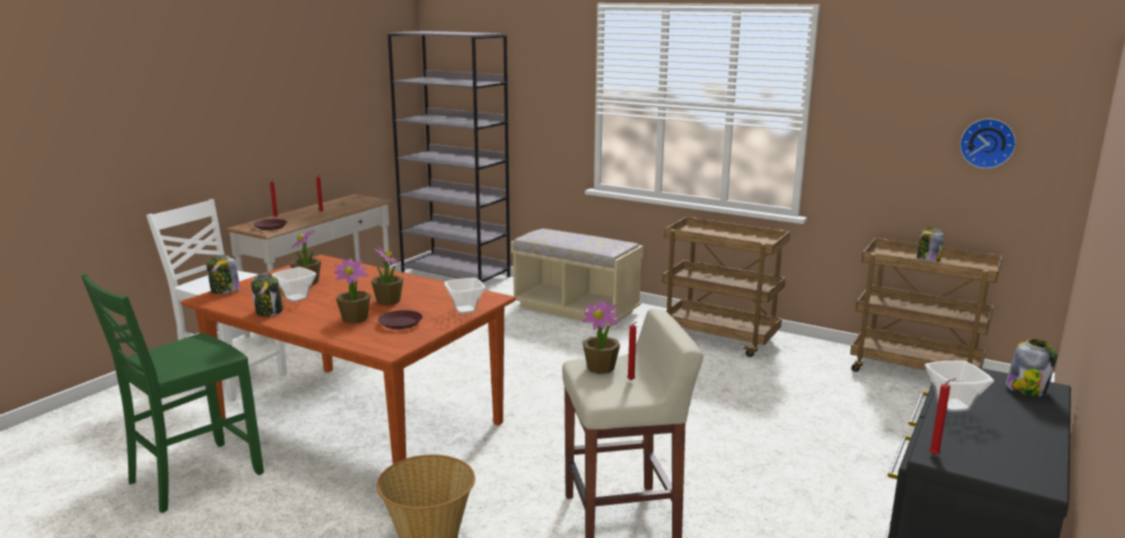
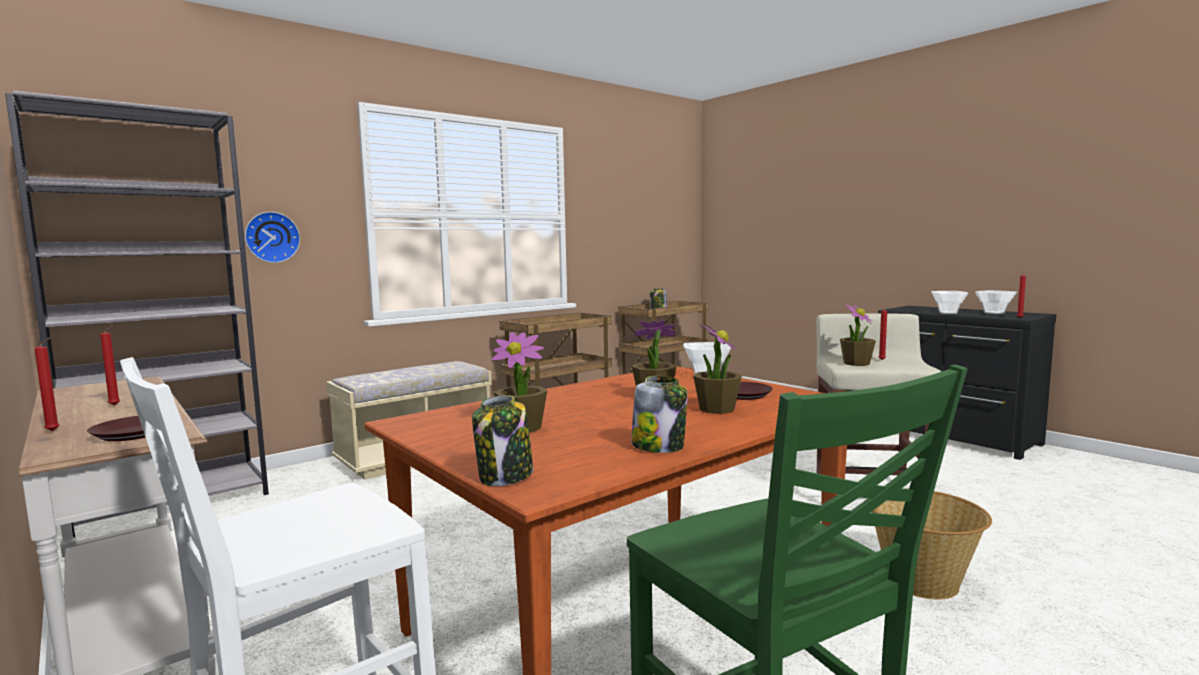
camera: 70 degrees left, 10 degrees down
(296, 298) = (598, 433): bowl -> bowl (993, 313)
(987, 143) = (660, 229): wall clock -> wall clock (272, 237)
(1026, 389) = (917, 307): jar -> none

